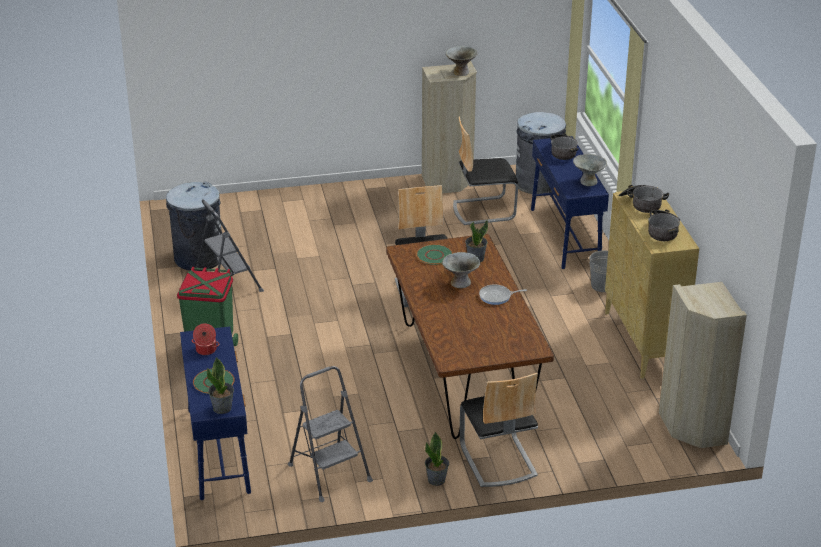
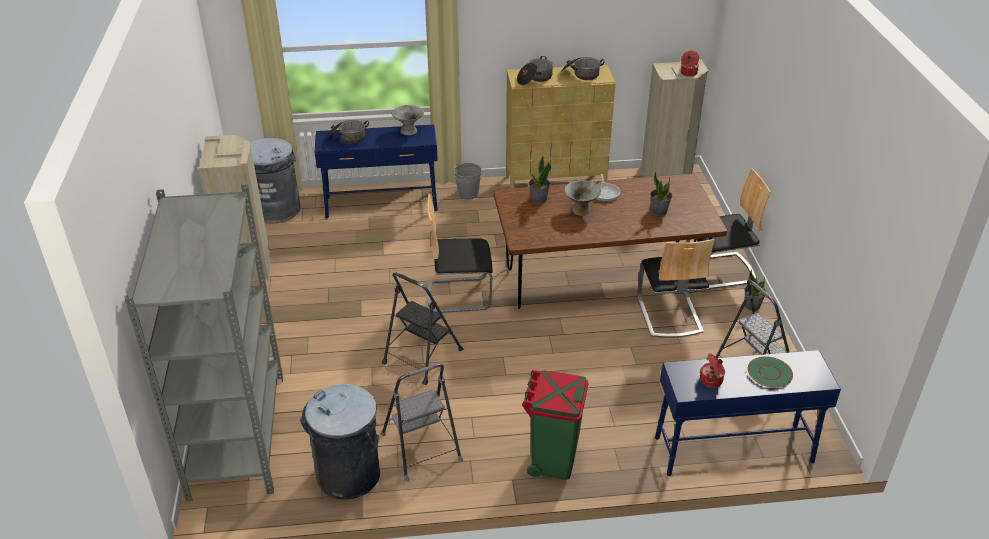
camera: 85 degrees left, 5 degrees up
(222, 408) = (813, 366): potted plant -> potted plant (659, 211)
(240, 208) = (237, 435): none -> grey bookcase
(334, 278) = (421, 357): none -> black step ladder
(434, 255) = (530, 222): green plate -> none
(461, 72) = (232, 143): grey bowl -> none
(483, 210) = (315, 247): chair -> chair (669, 315)
(698, 303) = (688, 73): none -> cooking pot

